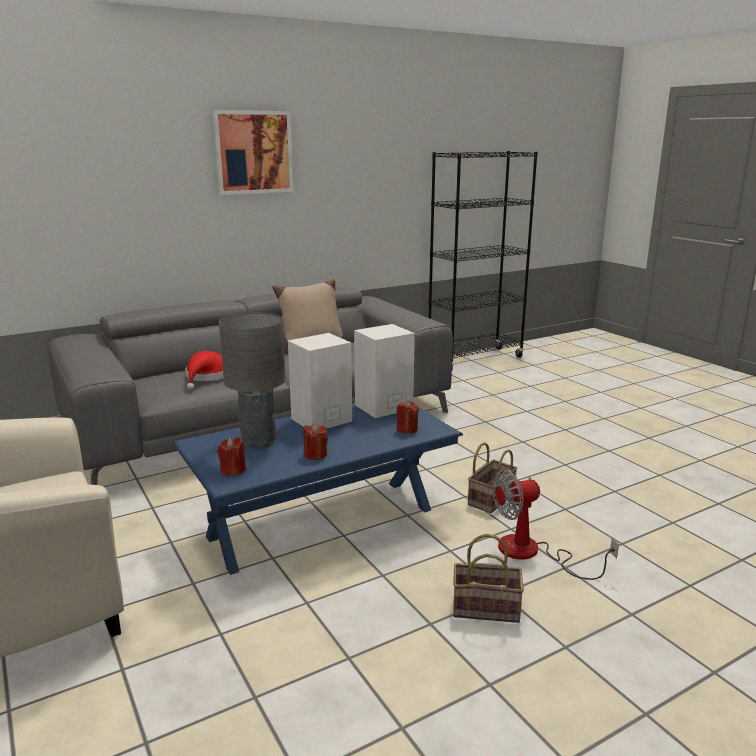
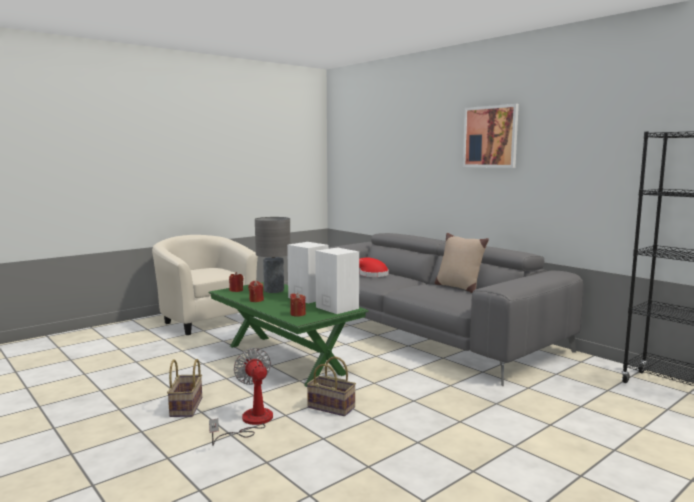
camera: 80 degrees right, 10 degrees down
(322, 522) = (285, 359): blue coffee table -> green coffee table

